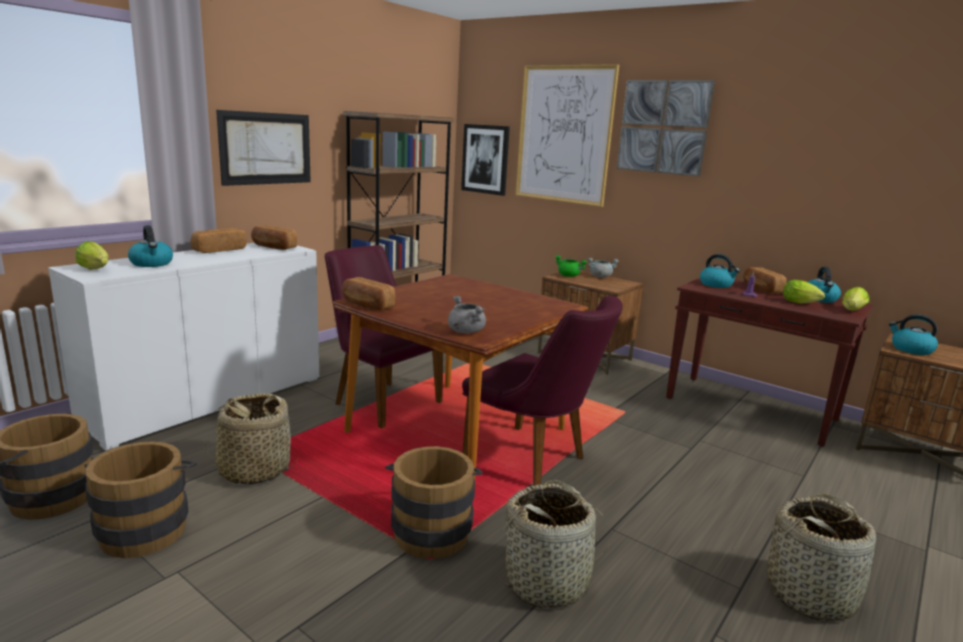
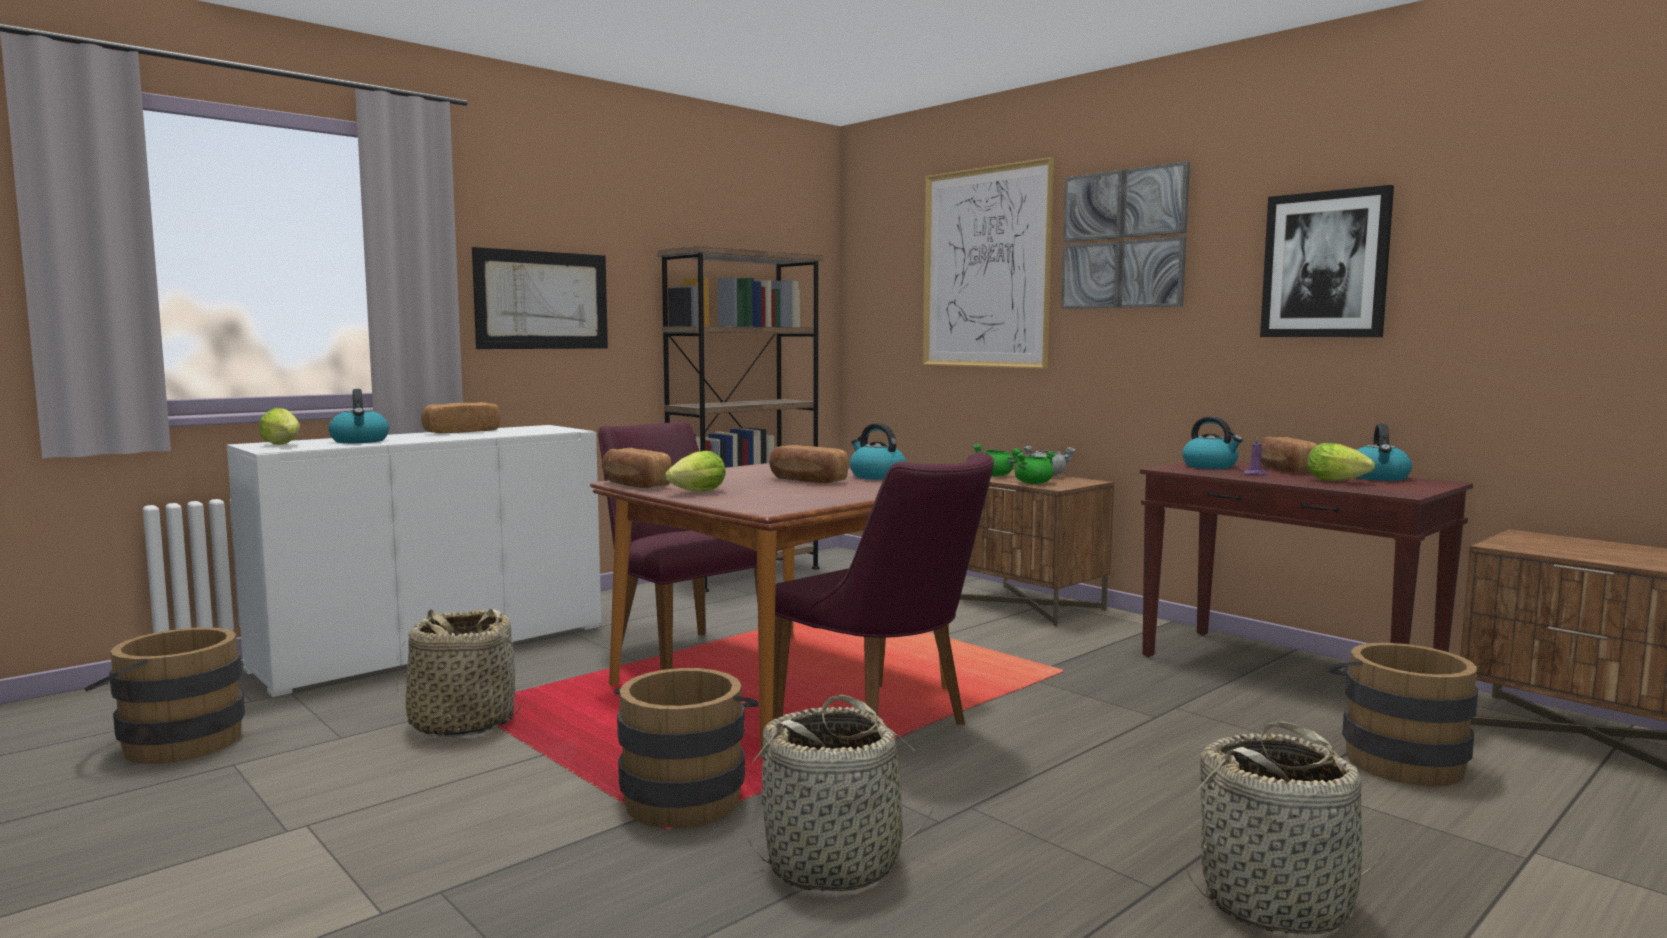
camera: 10 degrees right, 10 degrees down
(146, 527) = (288, 777): brown bucket -> brown bucket (1398, 759)
(273, 247) = (538, 429): bread -> bread (806, 480)
(465, 331) = (753, 505): grey cooking pot -> none
(485, 159) = (880, 317): picture -> picture (1325, 265)
(596, 284) = (1033, 483): none -> green cooking pot
(852, 311) = (1423, 488): lettuce -> lettuce (695, 492)
(911, 349) = (1529, 545): kettle -> kettle (876, 476)

